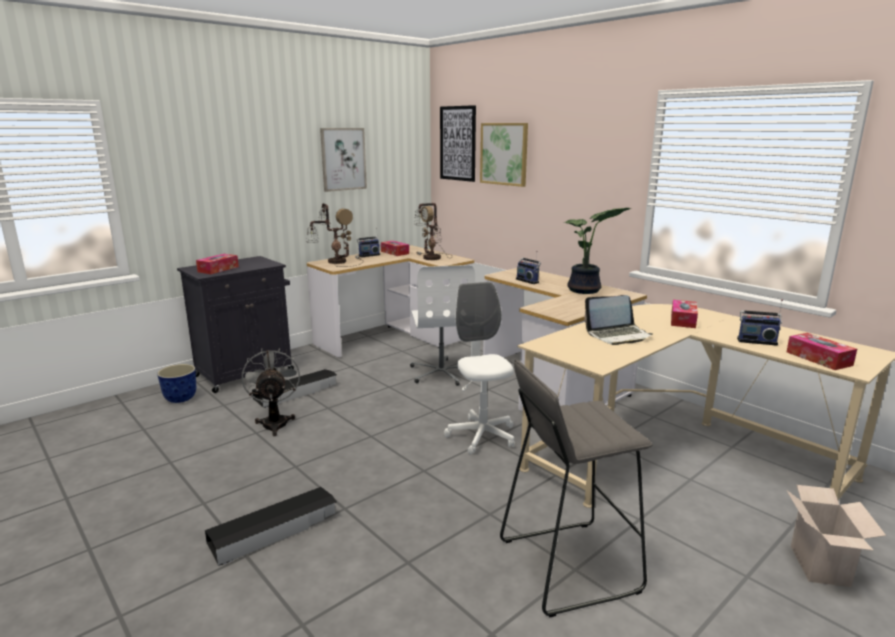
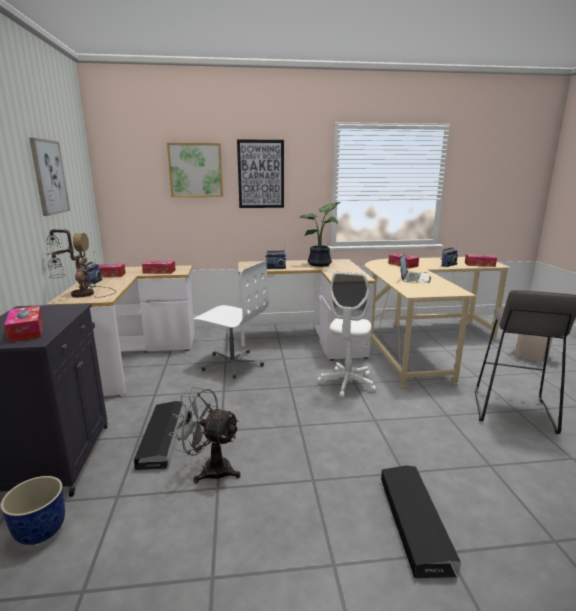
camera: 55 degrees left, 0 degrees up
(431, 259) = (159, 271): table lamp -> tissue box
(458, 143) = (133, 162): picture -> picture (261, 174)
(482, 436) = (347, 383): white office chair -> white office chair turned 90 degrees counterclockwise

